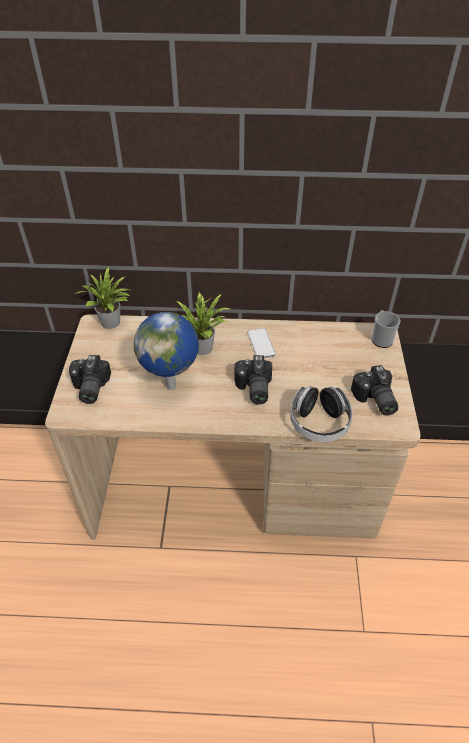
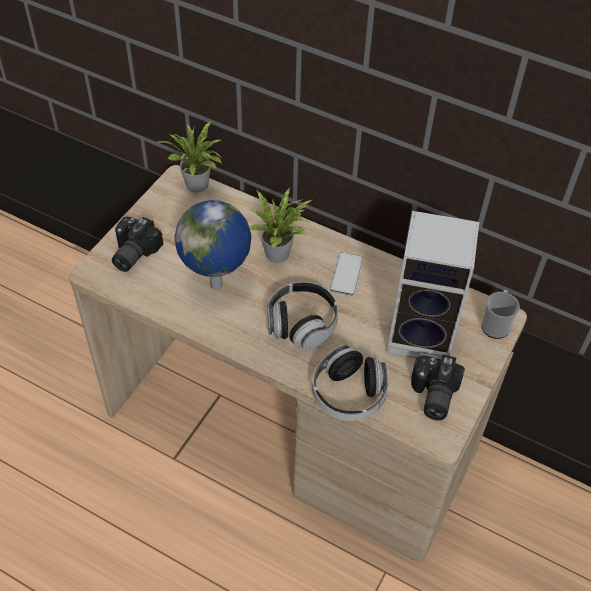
camera: 25 degrees right, 5 degrees up
(253, 389) = (301, 324): camera -> headphones
(340, 363) = (423, 335): none -> speaker

